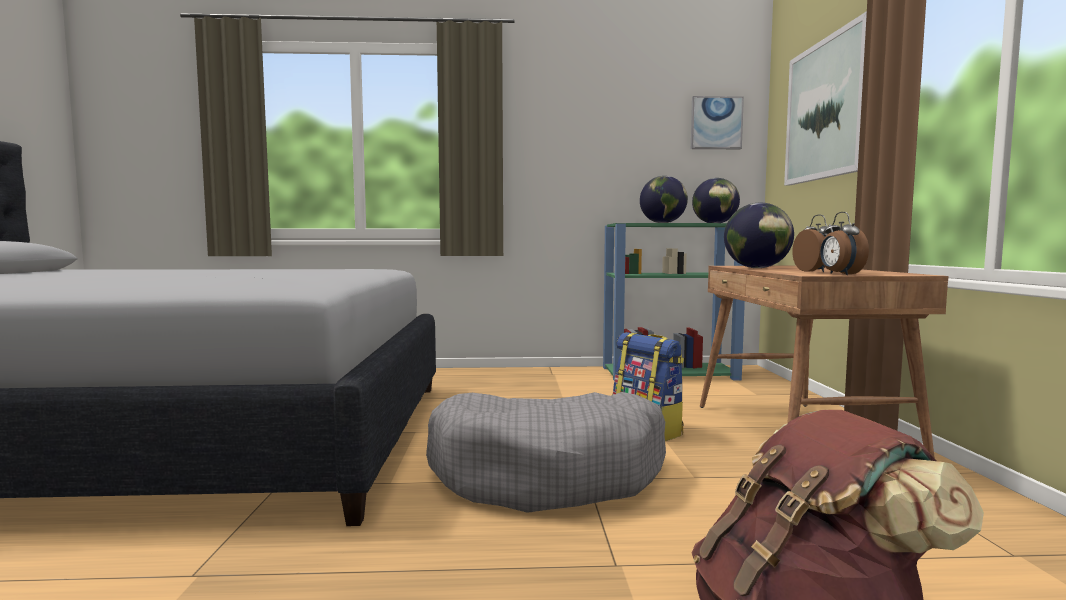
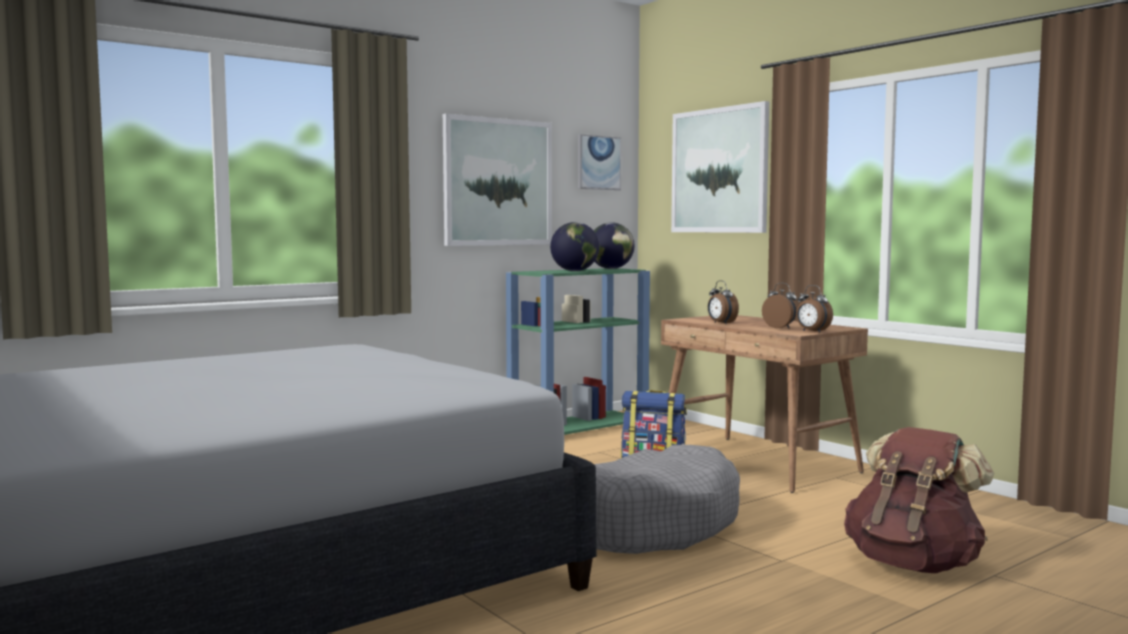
camera: 35 degrees left, 0 degrees up
(600, 145) = (498, 182): none -> picture
(757, 268) = (721, 323): globe -> alarm clock

